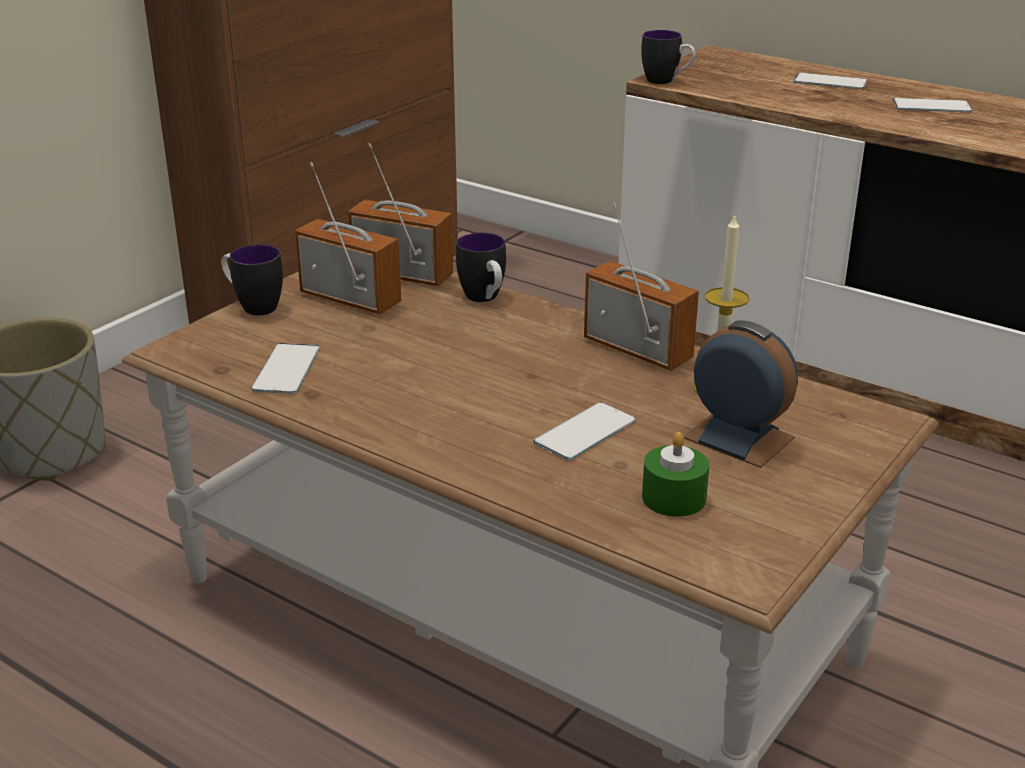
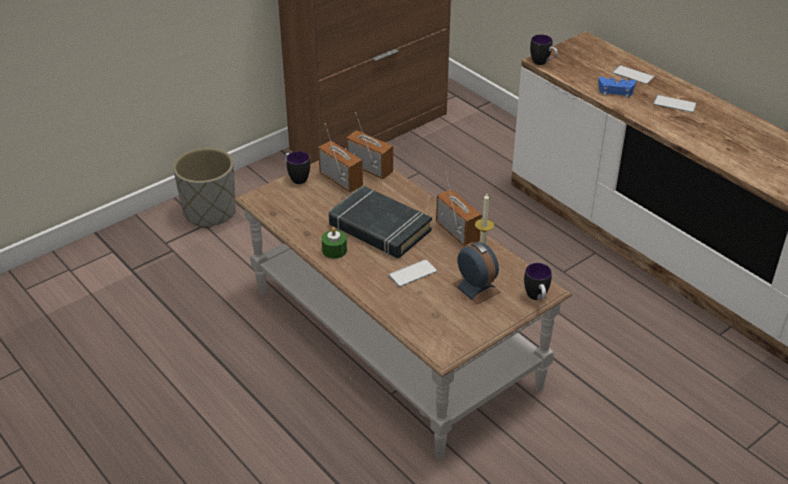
camera: 15 degrees right, 10 degrees up
(286, 369) = (300, 217): phone -> none
(469, 364) = (379, 228): none -> black book
(485, 299) = (402, 190): mug -> mug (537, 298)
(674, 498) = (433, 312): green candle -> green candle (334, 250)
(818, 100) = (615, 90): none -> blue game controller

